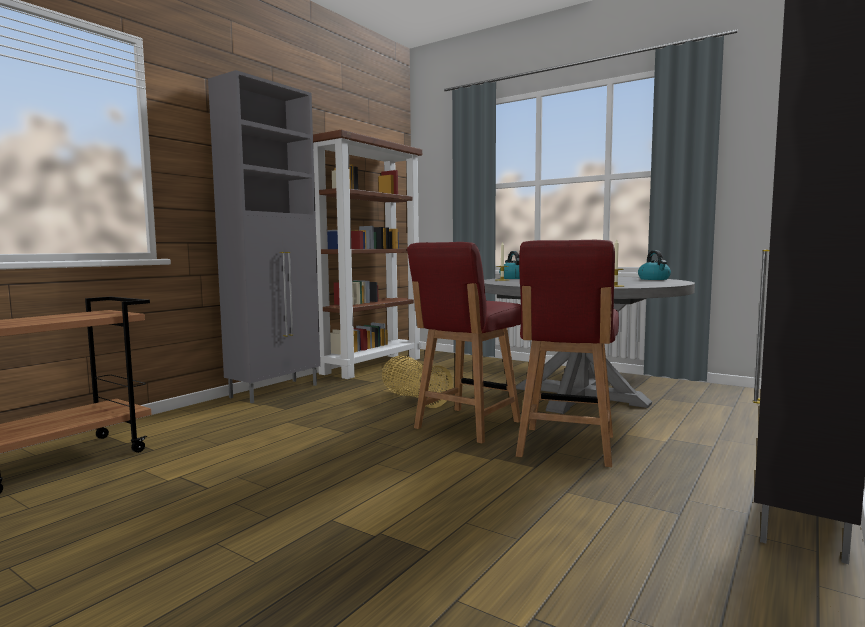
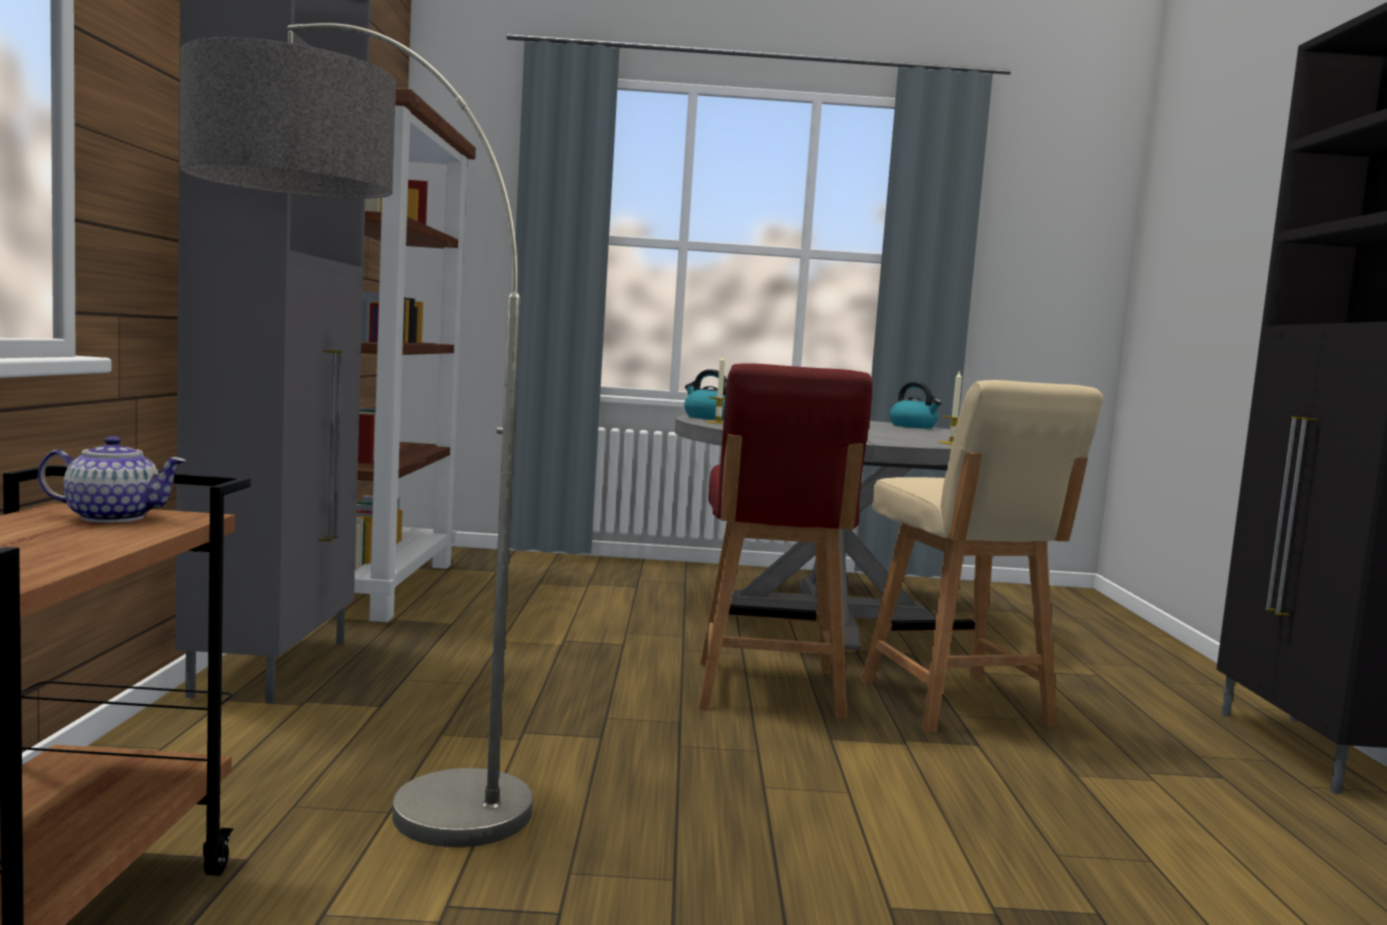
camera: 35 degrees left, 0 degrees up
(103, 313) = (112, 517): none -> teapot
(226, 429) = (336, 775): none -> floor lamp
(414, 399) = (596, 651): basket -> none
(566, 447) = (956, 704): red chair -> beige chair

